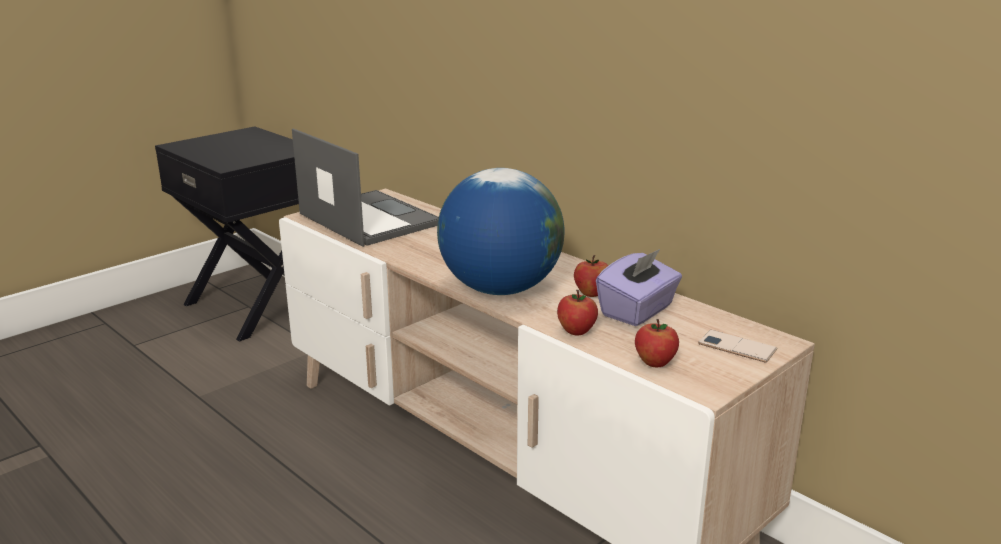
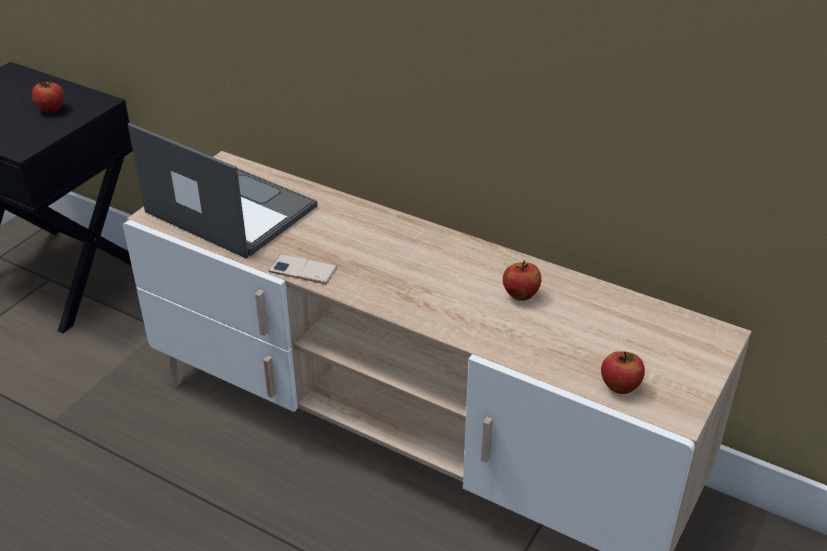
camera: 15 degrees left, 15 degrees up
(500, 289) = (426, 304): globe -> none
(576, 331) = (529, 355): apple -> apple (51, 110)
(638, 311) = (575, 314): purple tissue box -> none
(737, 347) = (685, 350): phone -> phone (303, 270)

